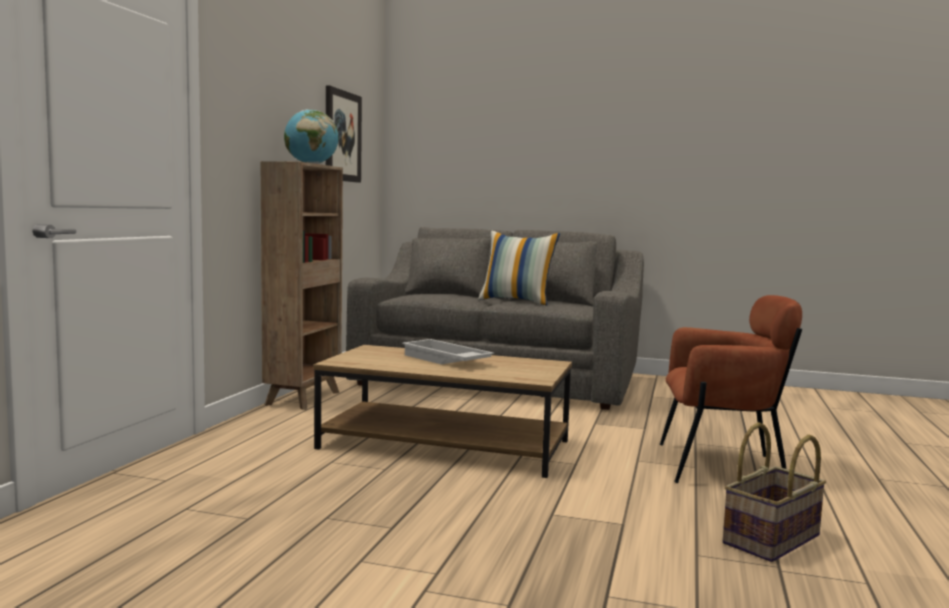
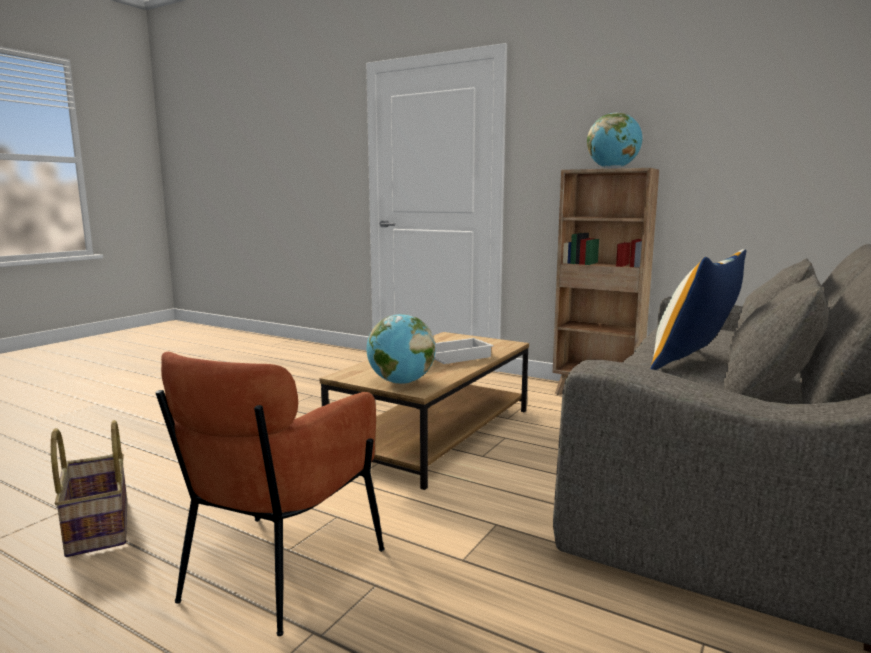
camera: 105 degrees right, 5 degrees up
(342, 136) = (773, 120): picture -> none
(538, 366) = (401, 382): none -> globe

